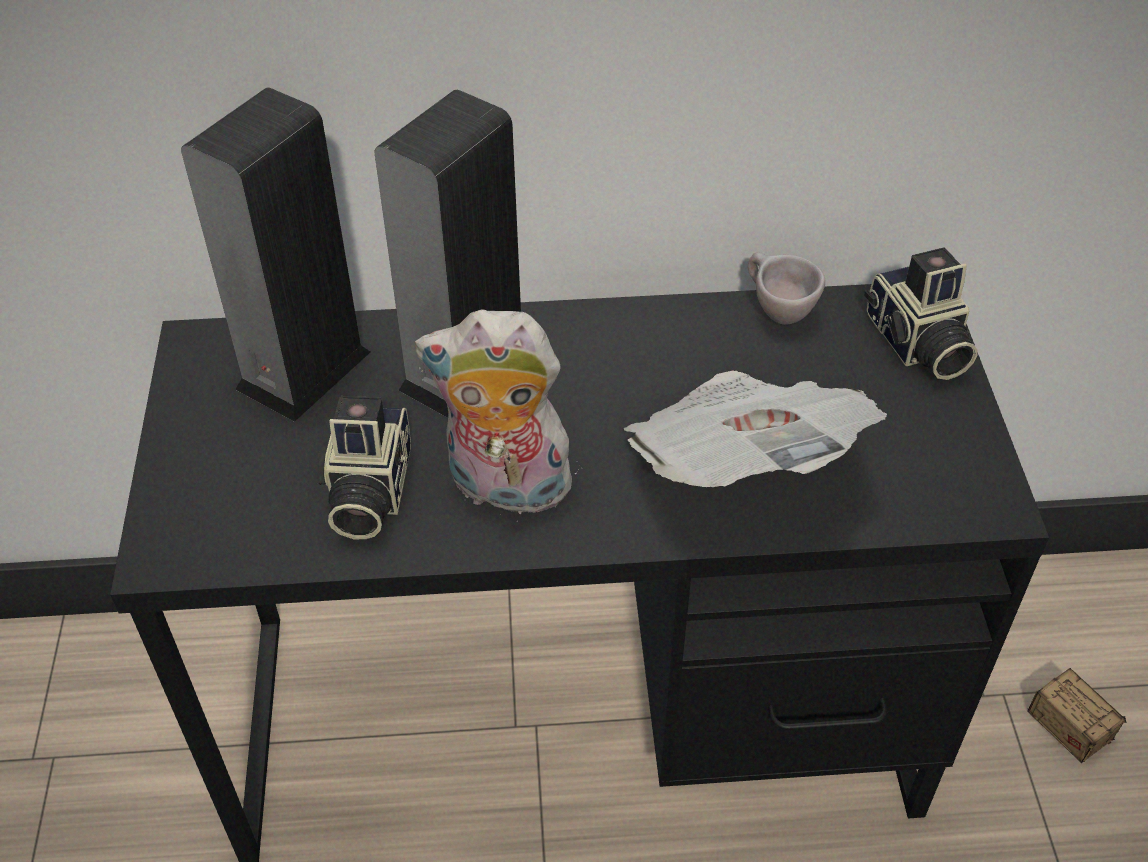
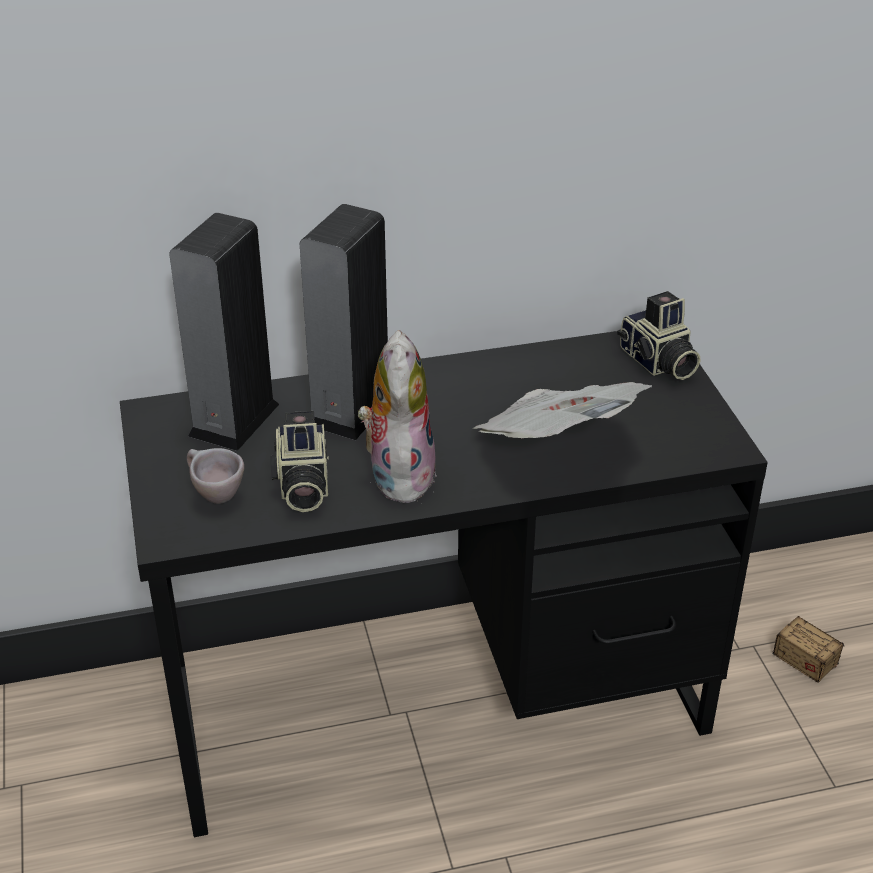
camera: 10 degrees left, 10 degrees down
(504, 488) = (398, 473): plush toy -> plush toy turned 90 degrees clockwise
(776, 311) = (558, 353): beige cup -> beige cup (213, 494)

